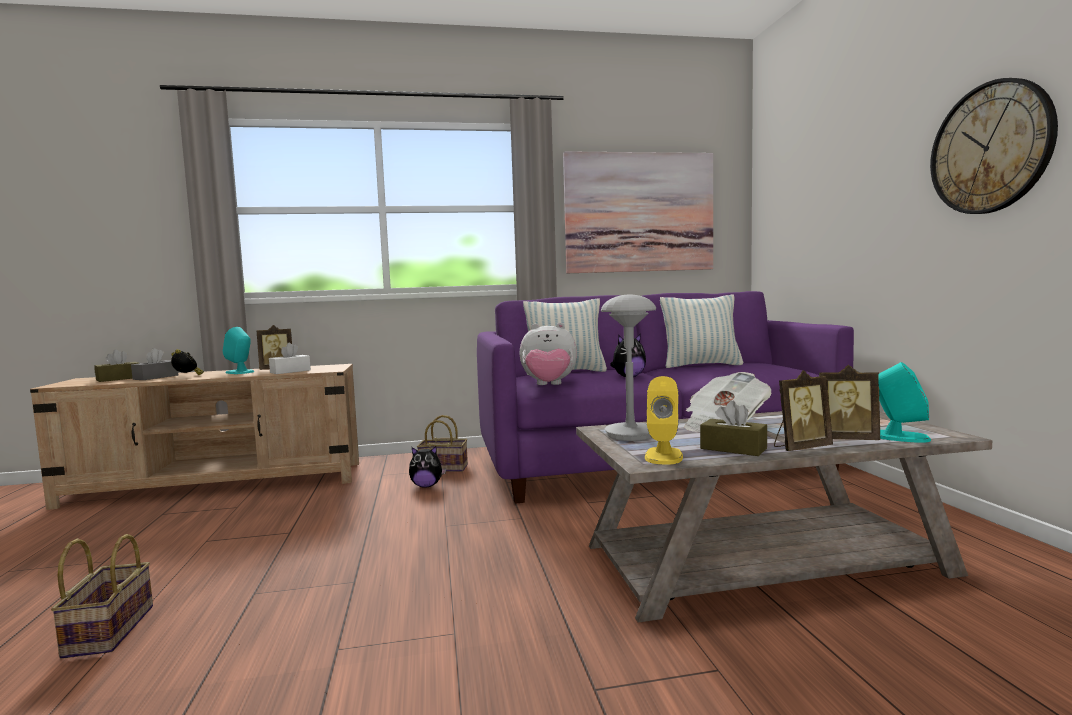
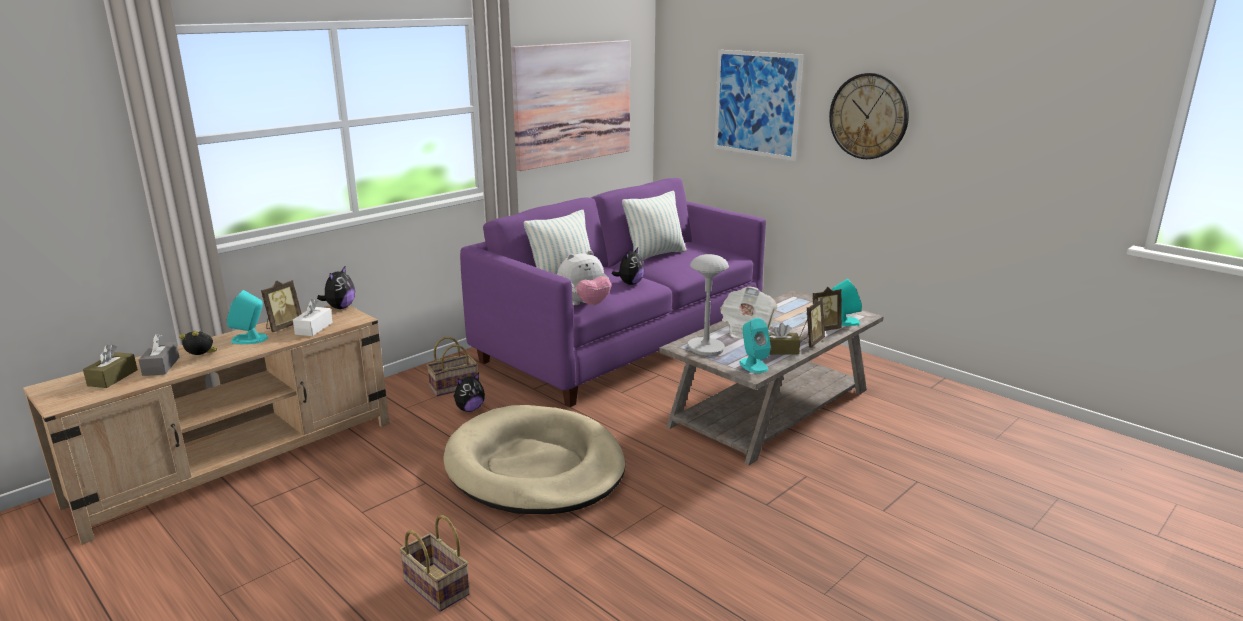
camera: 35 degrees left, 15 degrees up
(340, 365) = (340, 307): none -> plush toy
(395, 546) = (535, 467): none -> beige dog bed
(663, 456) = (753, 365): yellow speaker -> turquoise speaker
(844, 186) = (756, 104): none -> picture

